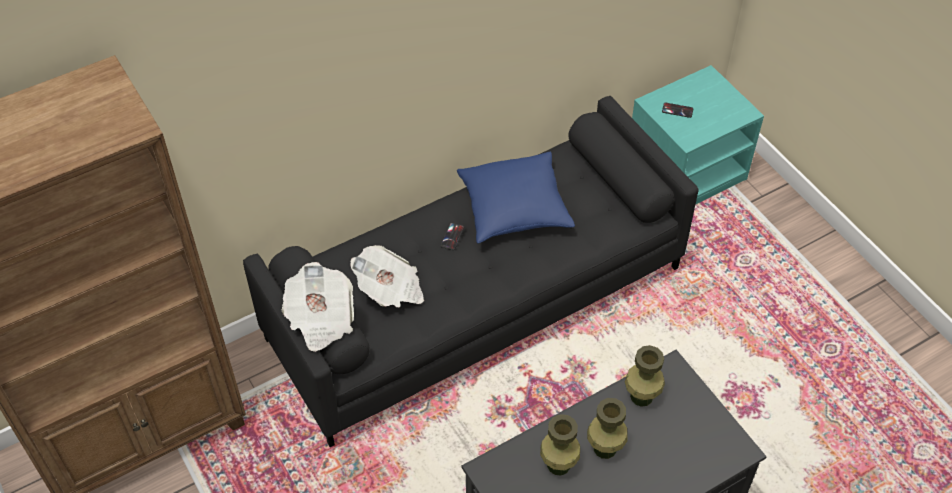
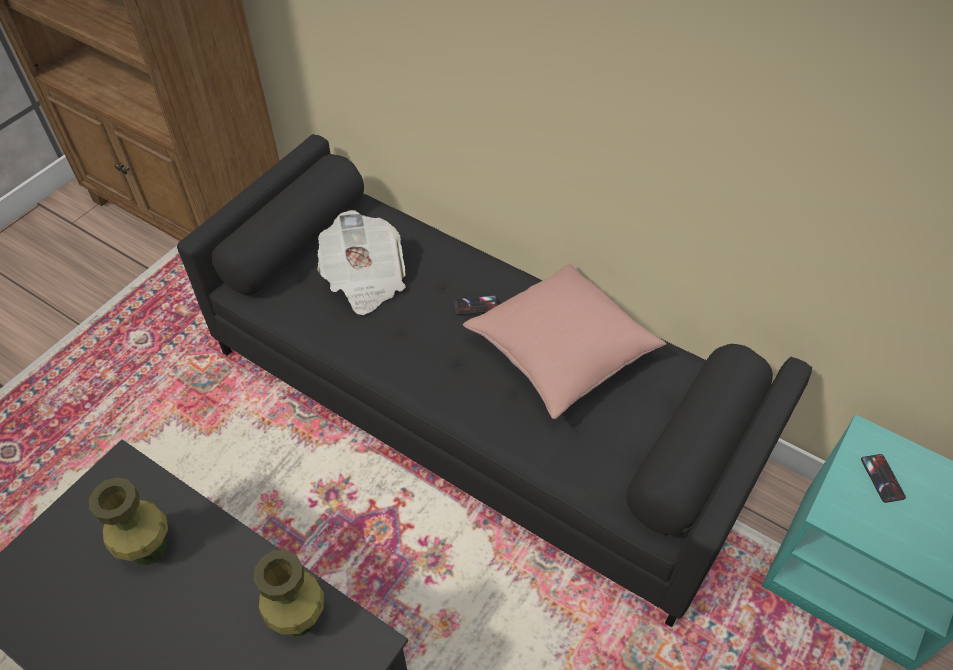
camera: 65 degrees right, 0 degrees up
(320, 319) = (253, 217): newspaper -> none
(514, 208) = (561, 351): blue pillow -> pink pillow
(605, 448) = (192, 599): green vase -> none

